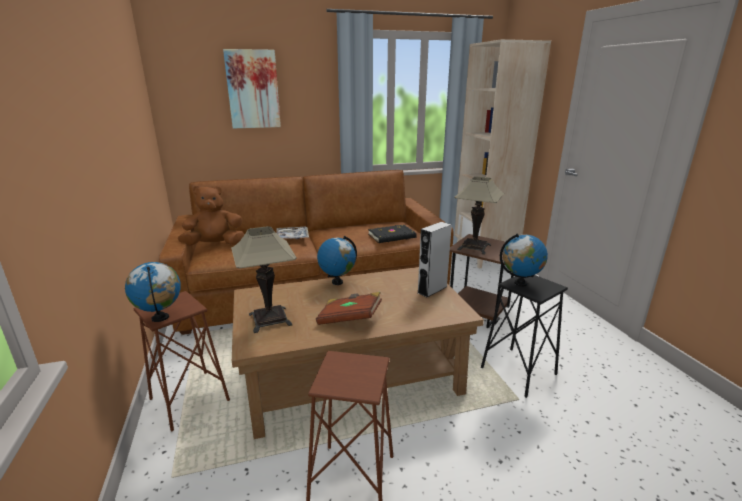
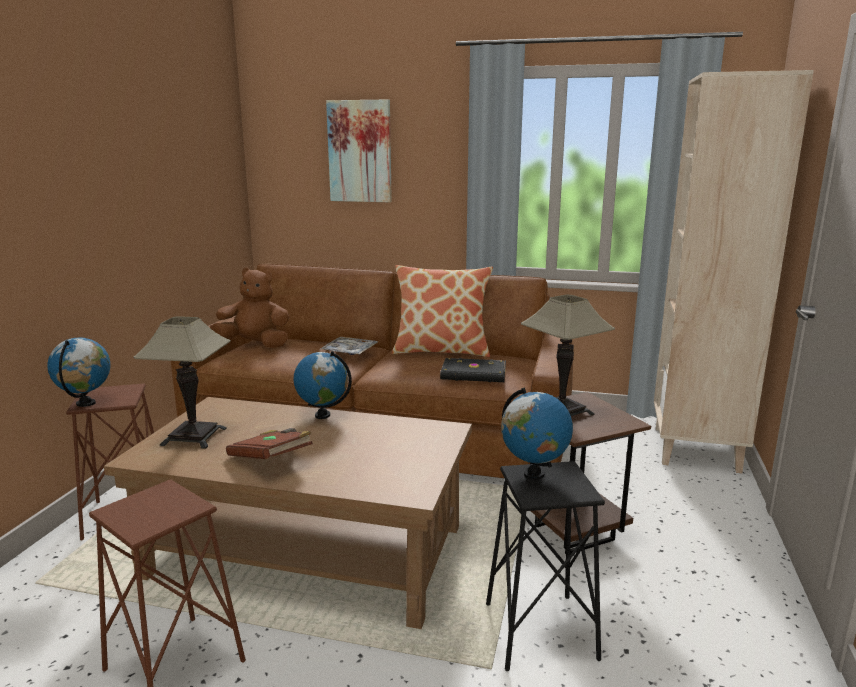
camera: 30 degrees right, 5 degrees down
(349, 226) = (441, 350): none -> pillow
(432, 289) = (424, 454): grey speaker -> none

